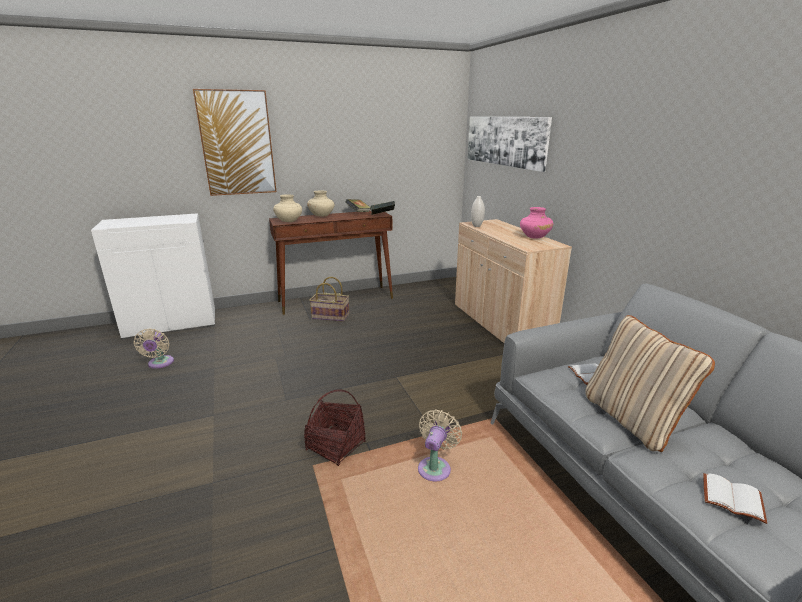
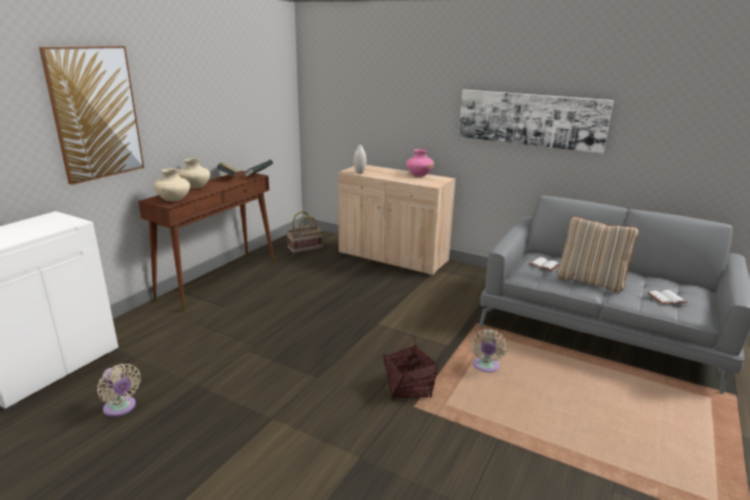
camera: 40 degrees left, 0 degrees up
(330, 316) = (239, 297): basket -> basket (305, 248)
(435, 467) = (485, 367): beige fan -> beige fan turned 150 degrees counterclockwise
(505, 141) = (358, 91): picture -> picture (530, 119)

